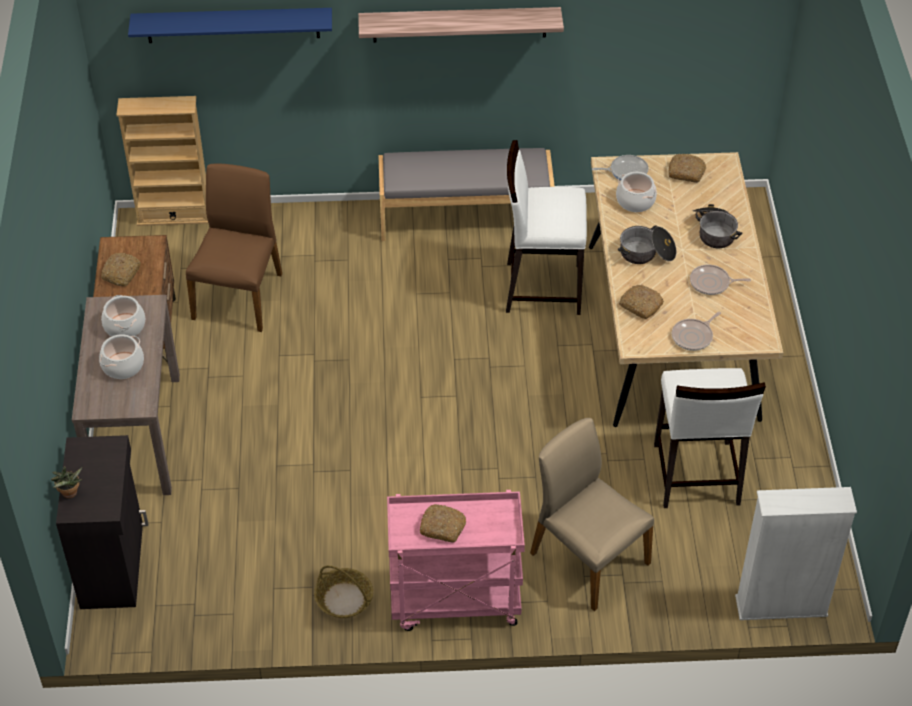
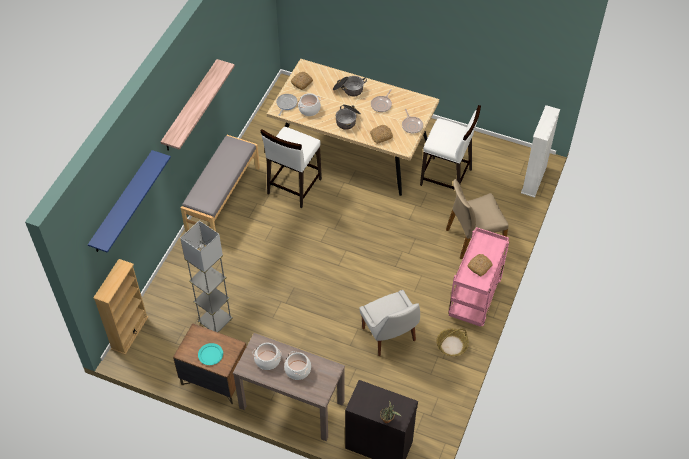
camera: 65 degrees left, 5 degrees up
(121, 274) = (211, 355): bread -> turquoise plate
(239, 295) = (215, 321): brown chair -> grey floor lamp
(320, 509) = (389, 336): none -> white chair

